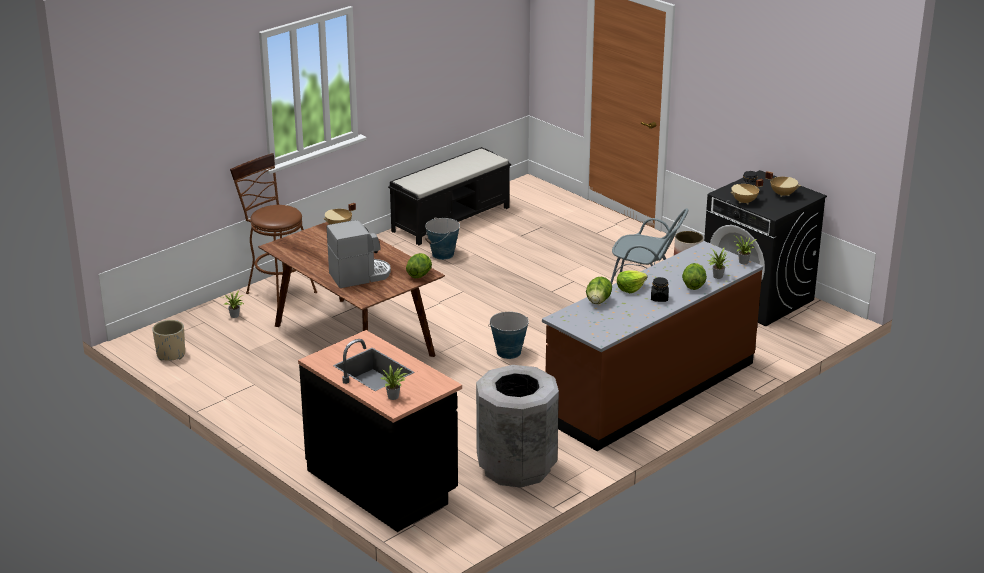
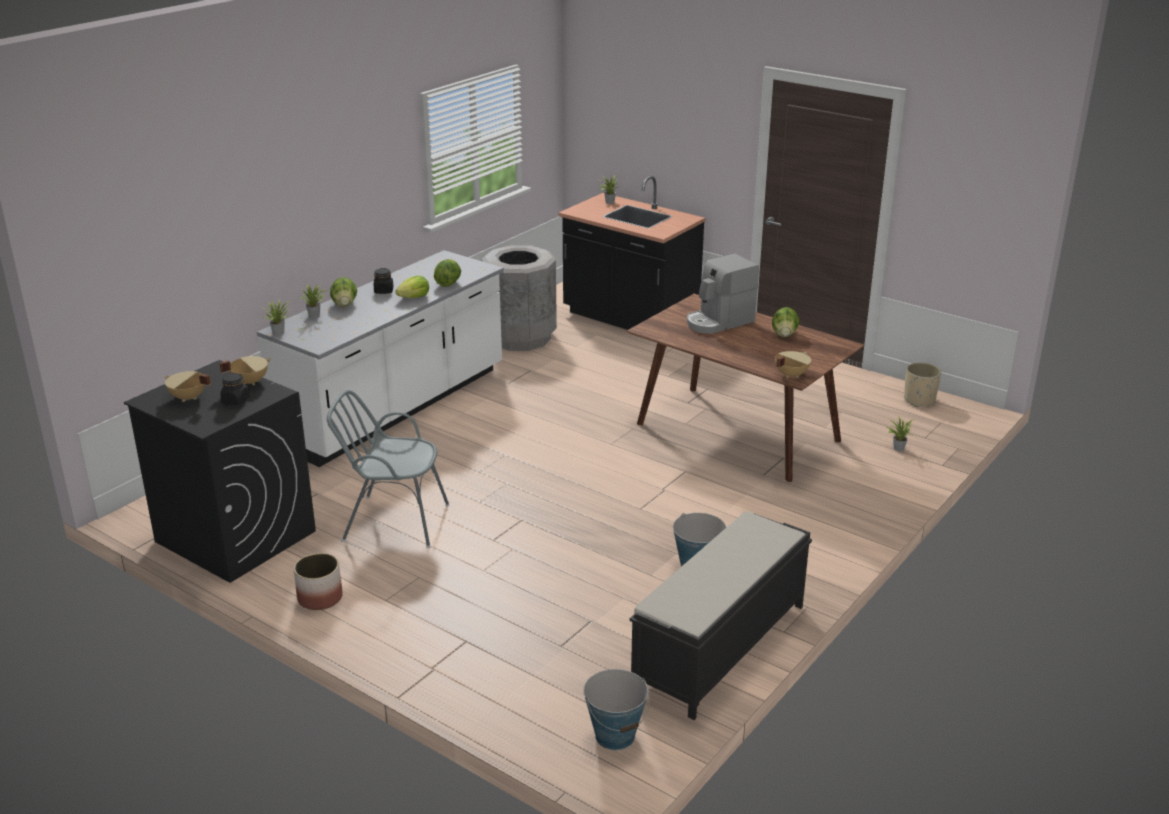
camera: 170 degrees right, 0 degrees up
(277, 291) = (880, 486): brown stool -> none
(419, 275) = (654, 327): lettuce -> lettuce (784, 335)
(508, 352) = (556, 434): bucket -> bucket (615, 735)
(650, 391) = (396, 408): brown counter -> white counter

